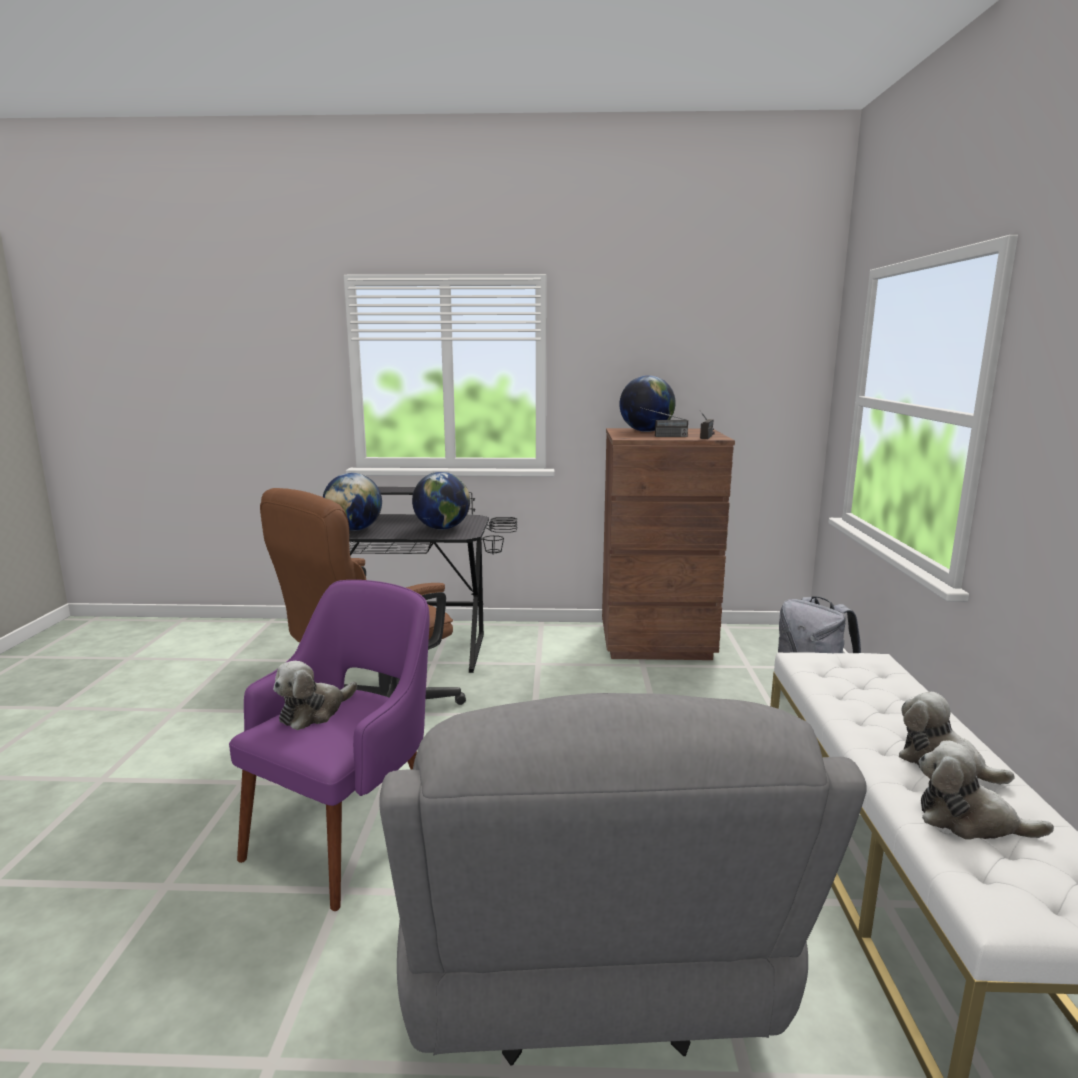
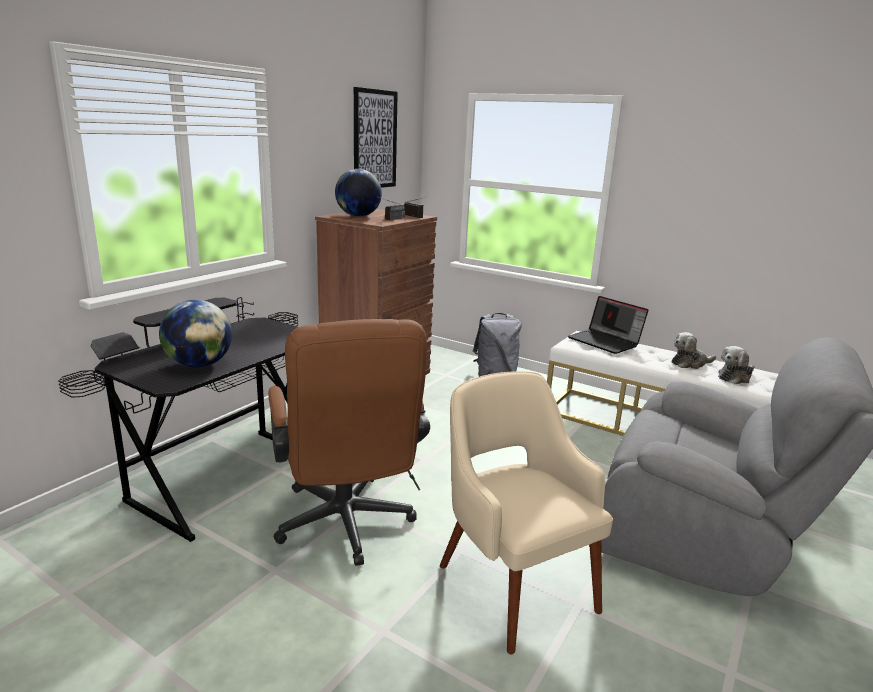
camera: 60 degrees left, 5 degrees up
(314, 712) = (516, 497): plush toy -> none
(348, 834) = (513, 584): purple armchair -> beige armchair
(442, 528) = (269, 337): globe -> none
(724, 343) = (375, 139): none -> picture
(876, 678) = (605, 342): none -> laptop

